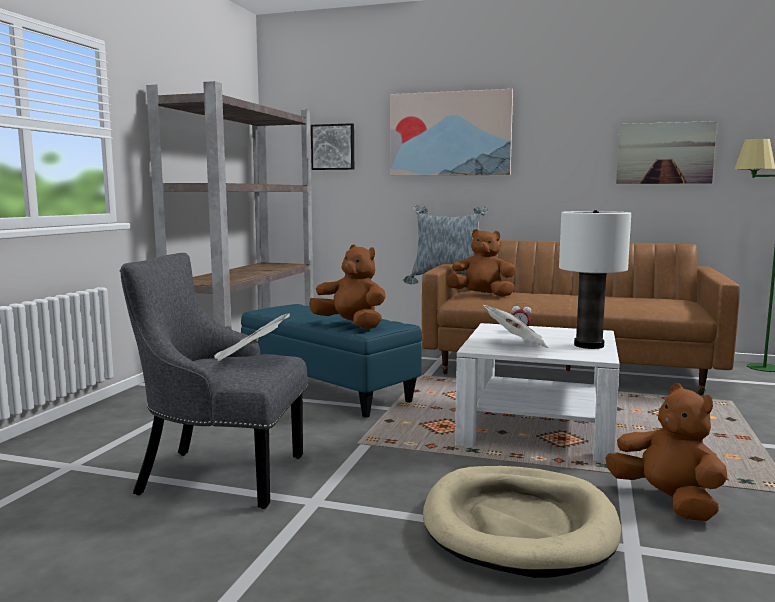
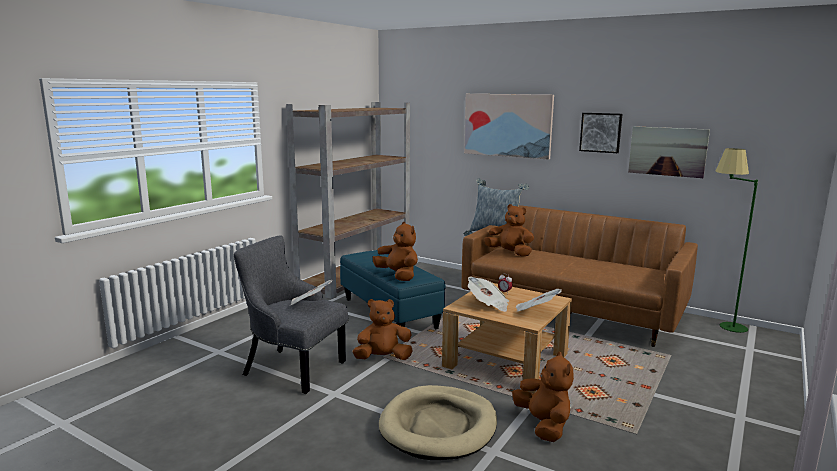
camera: 15 degrees right, 5 degrees up
(333, 147) = (427, 129): picture -> picture (601, 132)
(358, 445) = (383, 358): none -> brown plush toy
(537, 428) = (506, 360): white coffee table -> brown coffee table
(588, 345) = (535, 311): white table lamp -> newspaper

